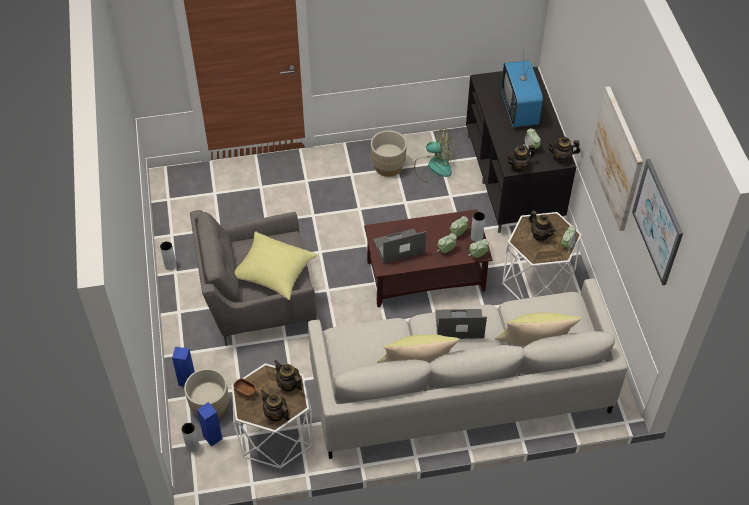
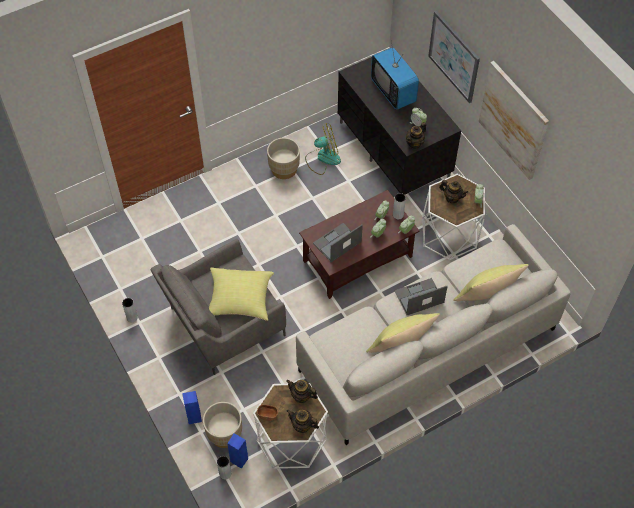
camera: 20 degrees left, 5 degrees up
(561, 158) = (446, 126): teapot -> none
(658, 222) = (577, 169): picture -> picture (454, 56)

